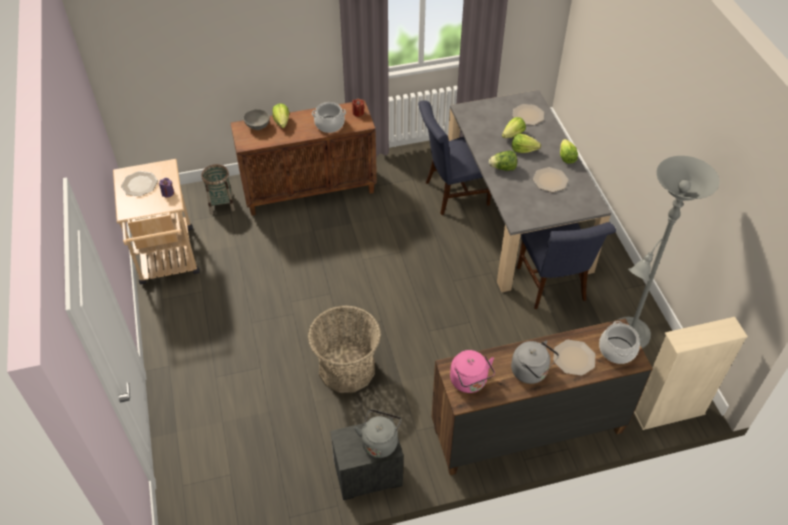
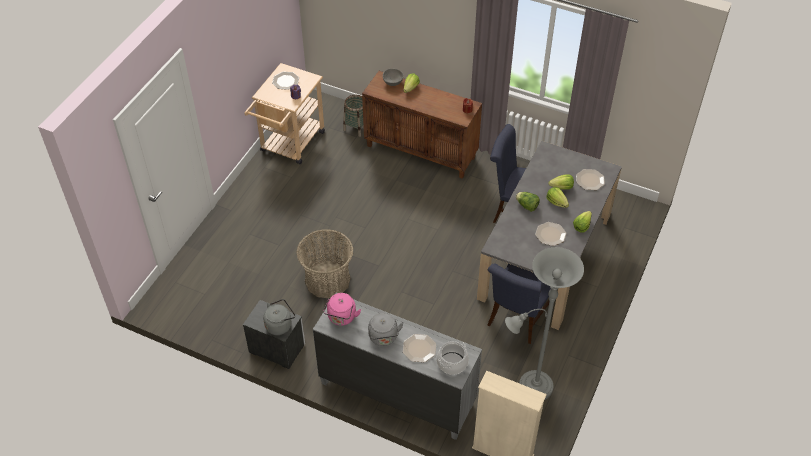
camera: 40 degrees right, 0 degrees up
(329, 124) = (439, 107): cooking pot -> none
(526, 430) = (396, 393): brown dresser -> grey dresser

